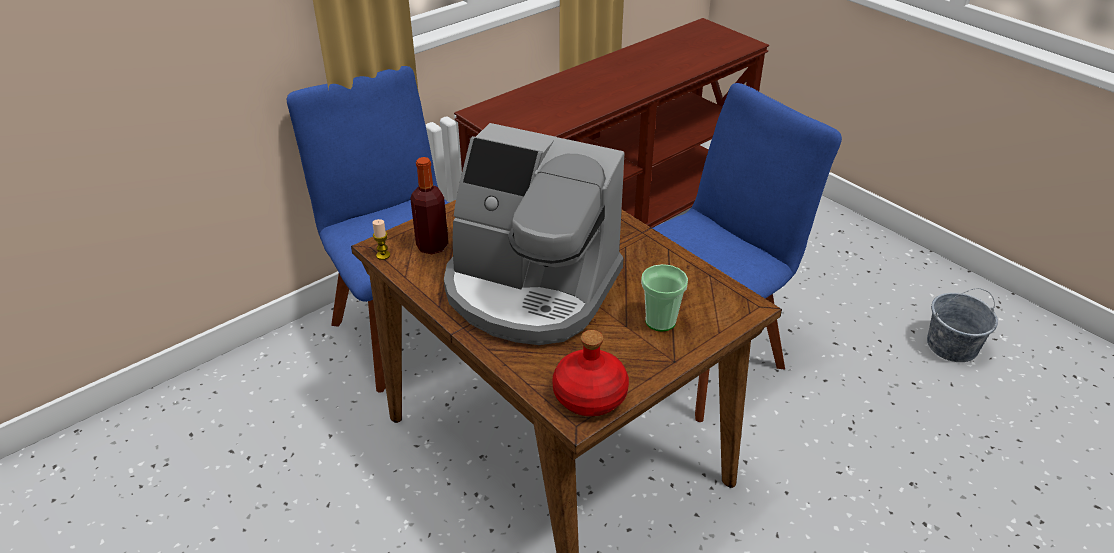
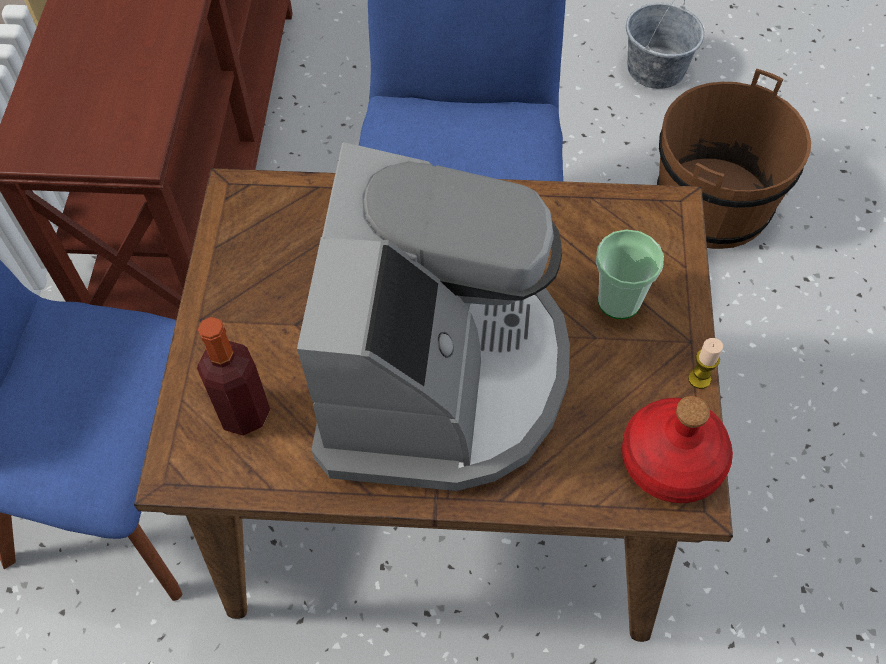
camera: 45 degrees left, 20 degrees up
(383, 255) = (200, 482): candle -> candle (699, 379)
(530, 289) = (440, 376): coffee machine -> coffee machine turned 60 degrees counterclockwise
(902, 438) = (712, 204): none -> brown bucket

